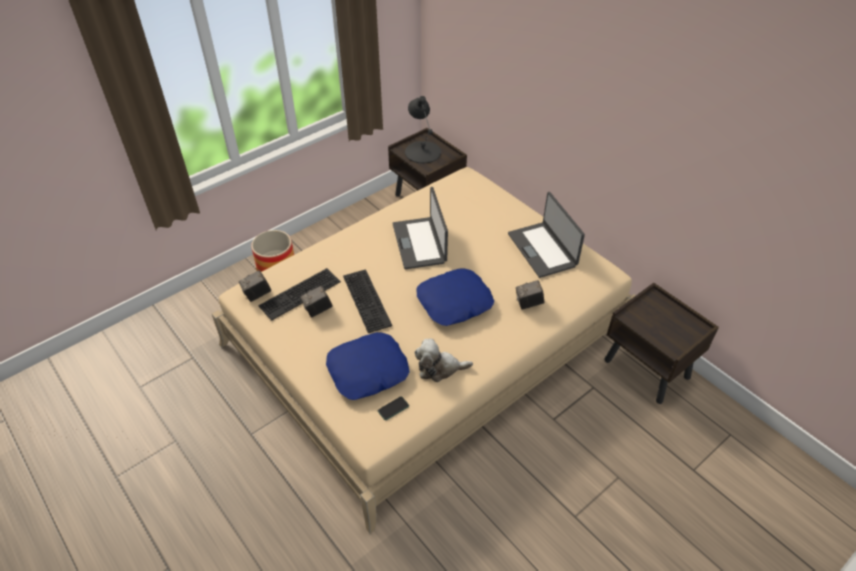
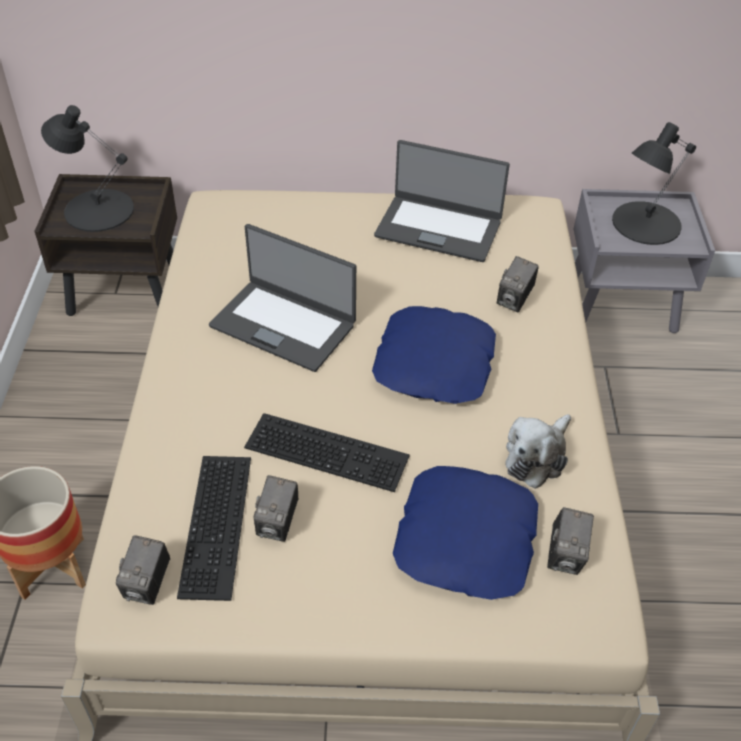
camera: 50 degrees left, 0 degrees up
(393, 408) = (565, 556): phone -> camera
(647, 369) = (621, 307): brown nightstand -> grey nightstand
(663, 322) = (645, 223): none -> black table lamp

